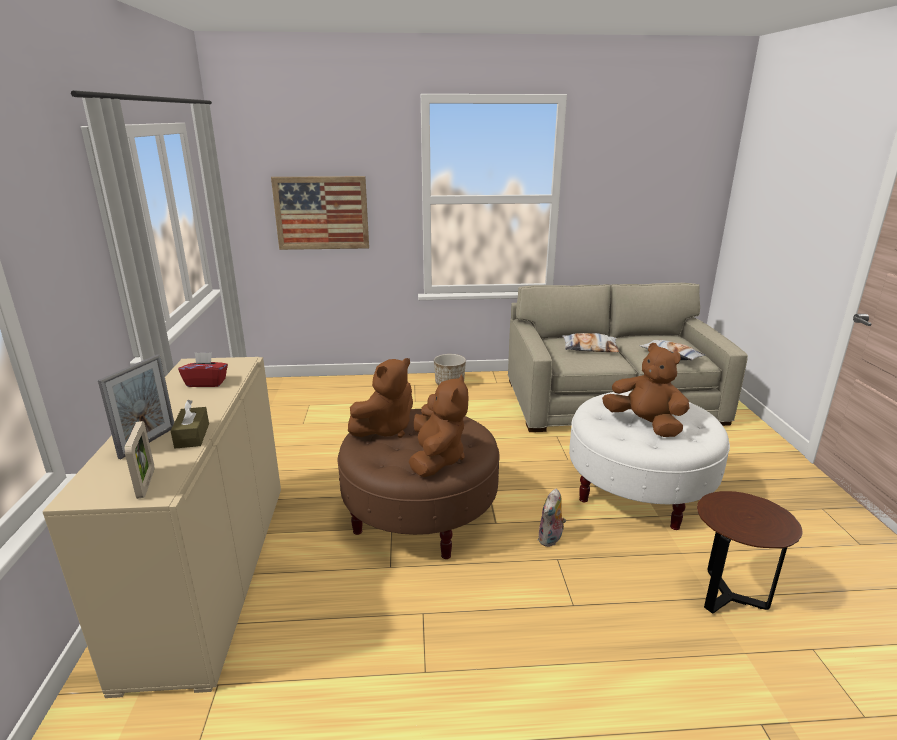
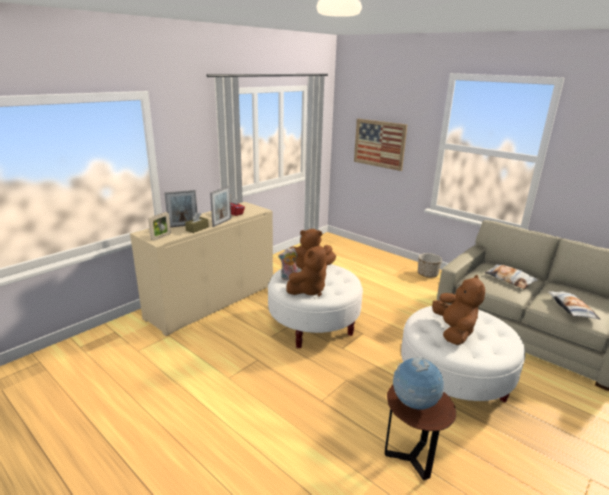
camera: 45 degrees right, 0 degrees up
(217, 406) = (222, 222): none -> picture frame
(420, 515) = (313, 325): brown ottoman -> white ottoman
(551, 539) = (357, 371): plush toy -> plush toy (289, 278)
(749, 523) = (414, 404): none -> globe

